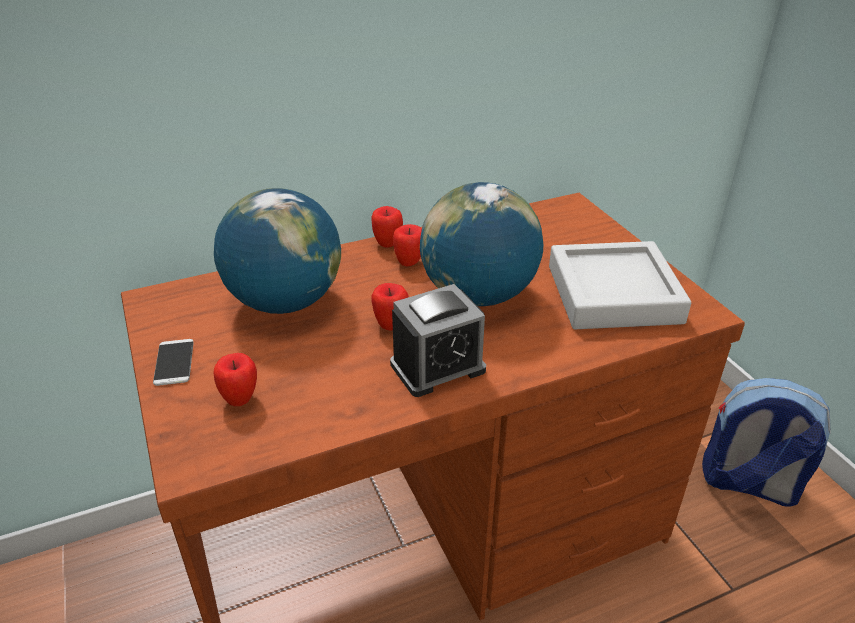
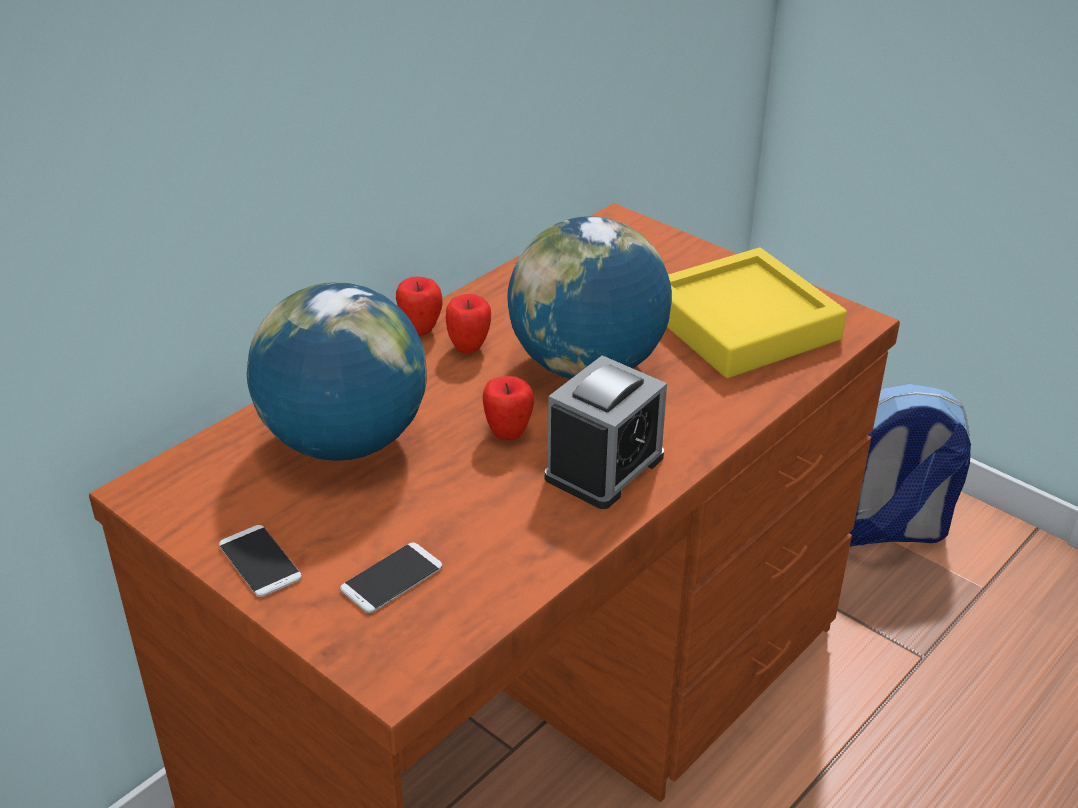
camera: 25 degrees left, 0 degrees up
(240, 399) = (392, 578): apple -> phone
(613, 294) = (742, 324): grey tray -> yellow tray

